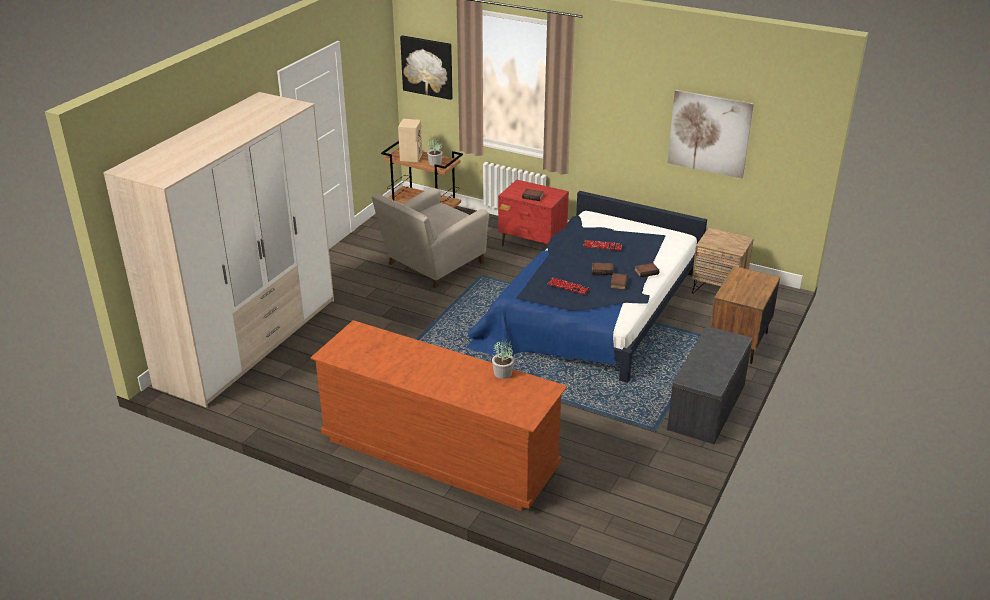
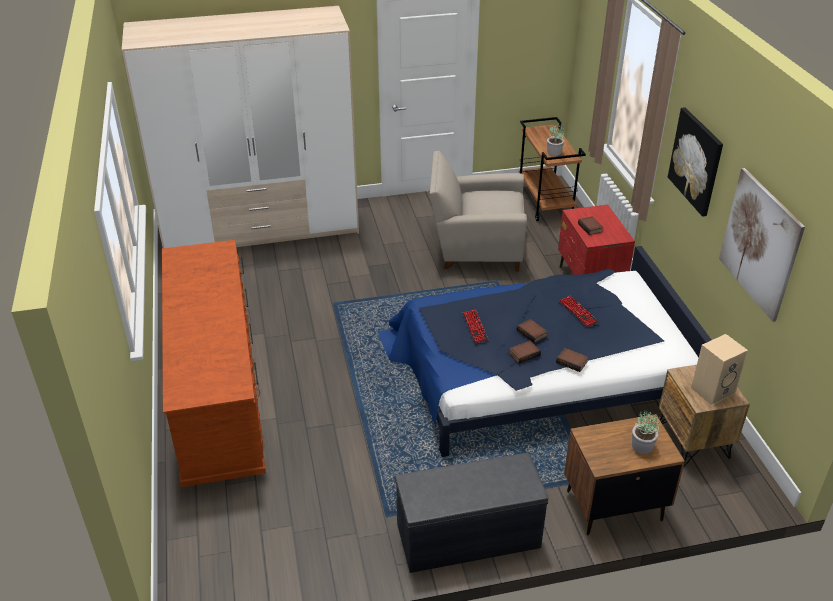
camera: 50 degrees right, 5 degrees up
(410, 157) = (545, 137): beige speaker -> beige speaker (713, 390)
(427, 67) = (592, 47): picture -> picture (696, 161)
(503, 373) = (235, 352): potted plant -> potted plant (642, 446)

